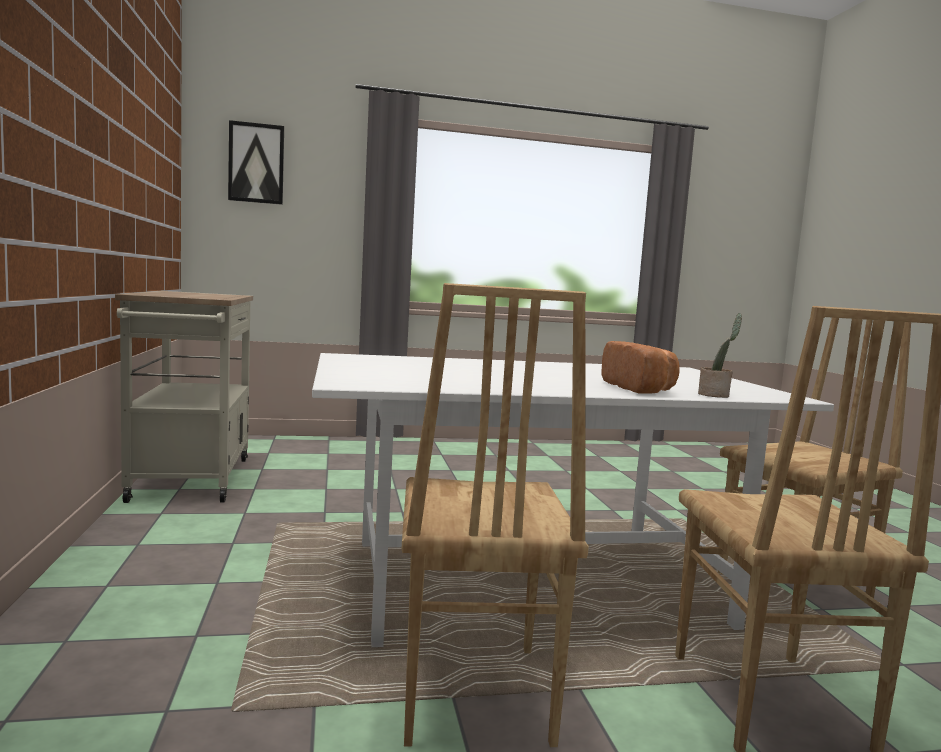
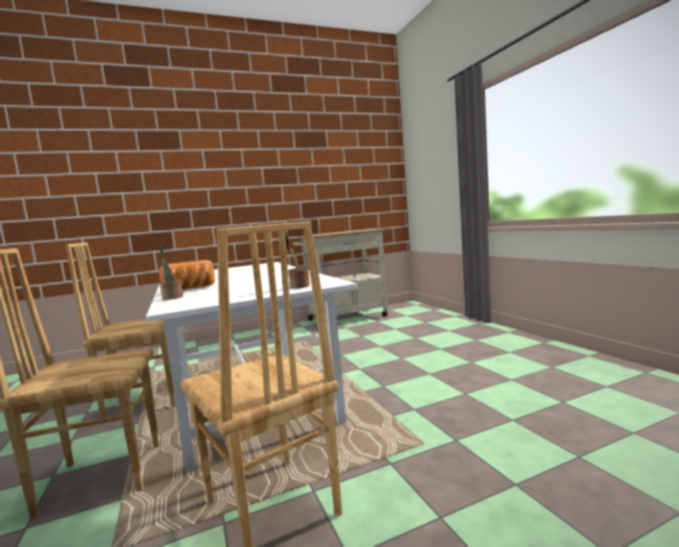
camera: 80 degrees right, 0 degrees up
(256, 163) = (424, 149): picture -> none
(690, 373) = (298, 286): none -> potted plant

